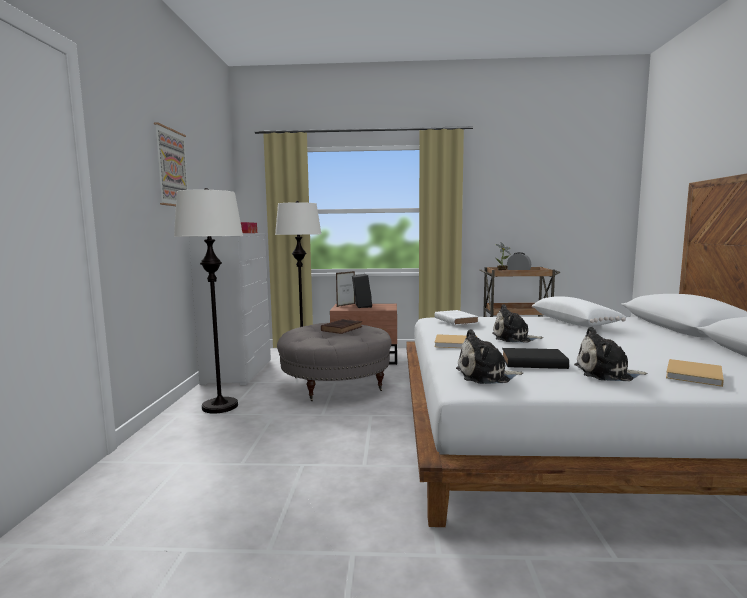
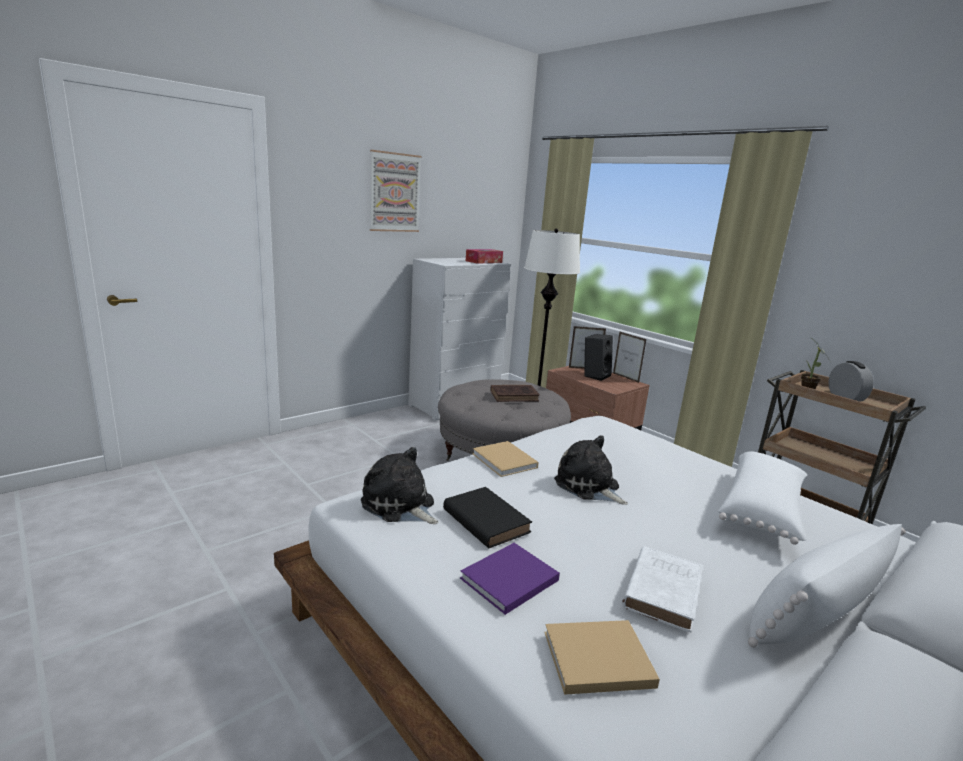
camera: 45 degrees right, 10 degrees up
(220, 406) = (383, 431): white floor lamp -> none
(378, 303) = (625, 378): none -> picture frame
(455, 320) = (599, 433): white book -> white book (663, 590)
(607, 373) = (507, 580): plush toy -> purple book
(668, 340) = (814, 614): none -> white pillow

